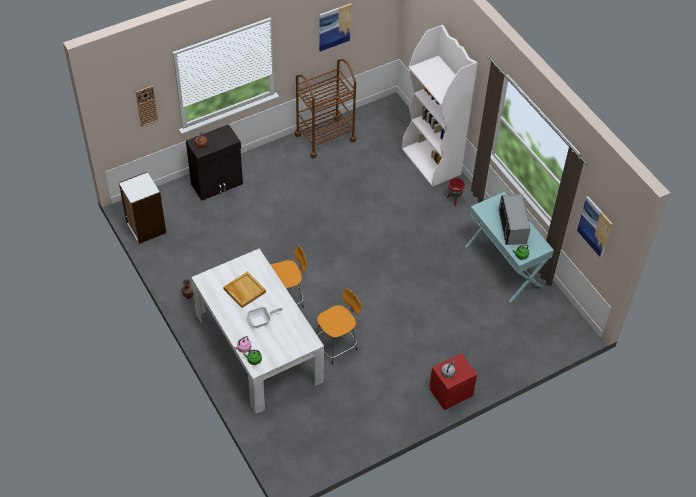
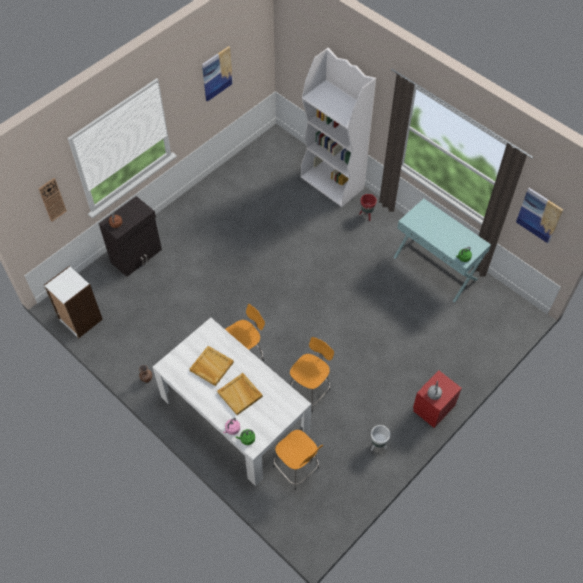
camera: 15 degrees left, 5 degrees up
(262, 321) = (240, 394): frying pan -> beige tray
(299, 410) = (297, 468): none -> orange stool
(325, 137) = (225, 183): brown cart -> none
(383, 410) = (378, 445): none -> white planter
(512, 227) = (444, 232): microwave -> none

